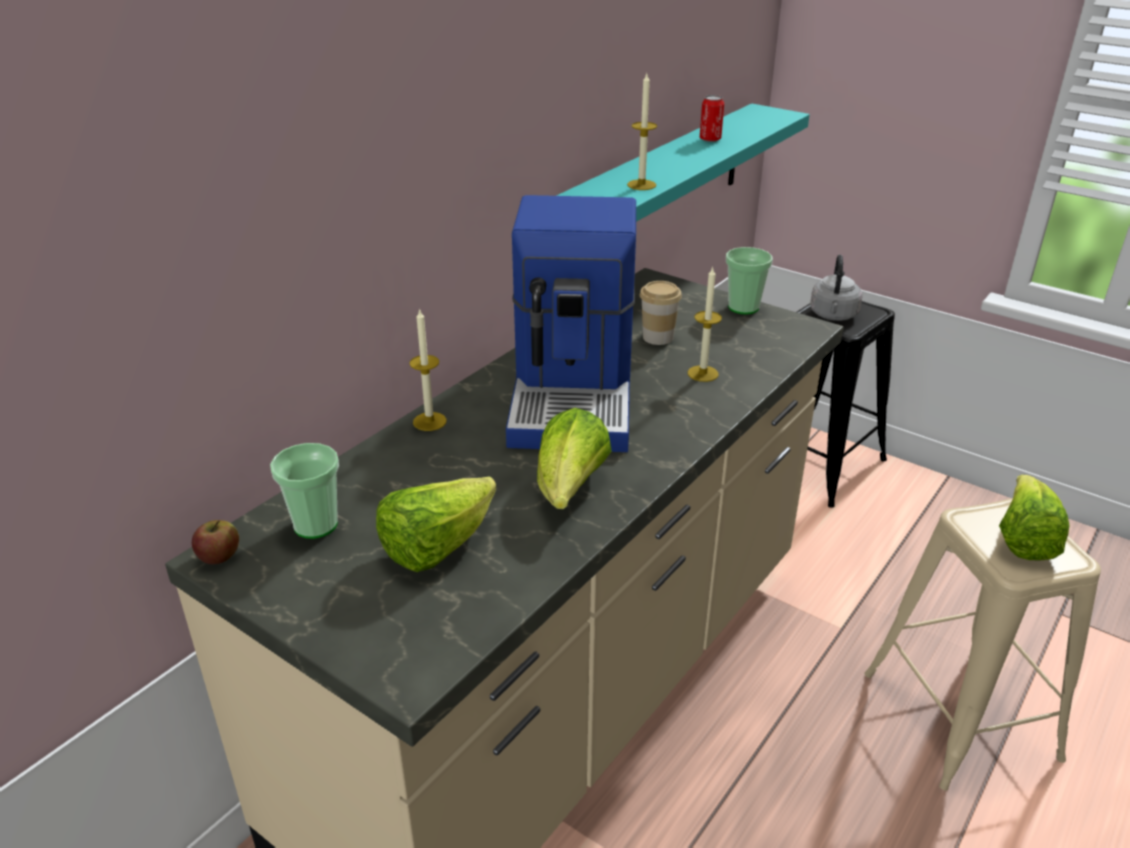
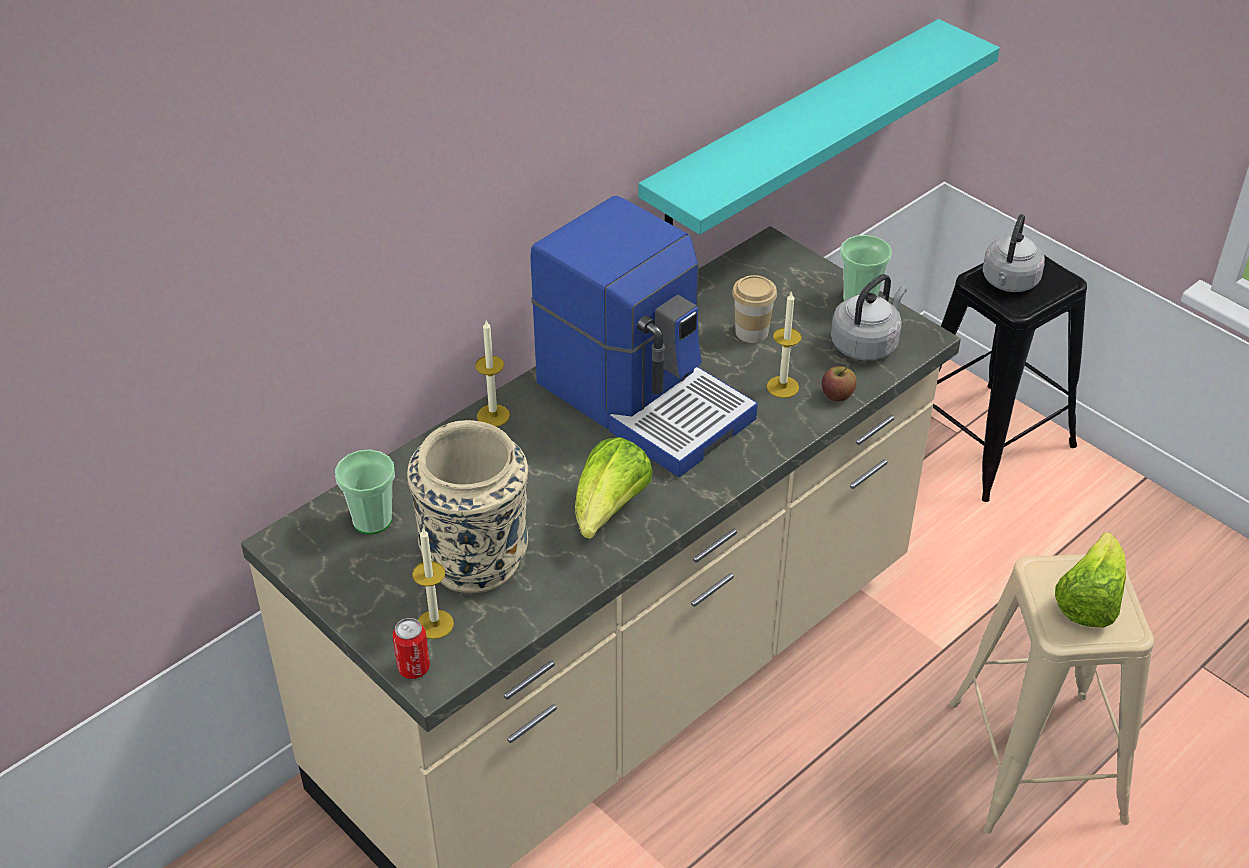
camera: 10 degrees right, 10 degrees up
(219, 556) = (287, 541): apple -> apple (837, 394)
(437, 547) = (475, 557): lettuce -> beige vase
(576, 394) = (644, 398): coffee machine -> coffee machine turned 60 degrees counterclockwise
(641, 185) = (752, 165): candle -> candle (435, 624)
(710, 139) = (859, 89): can -> can (414, 668)
(764, 336) = (866, 344): none -> grey kettle

